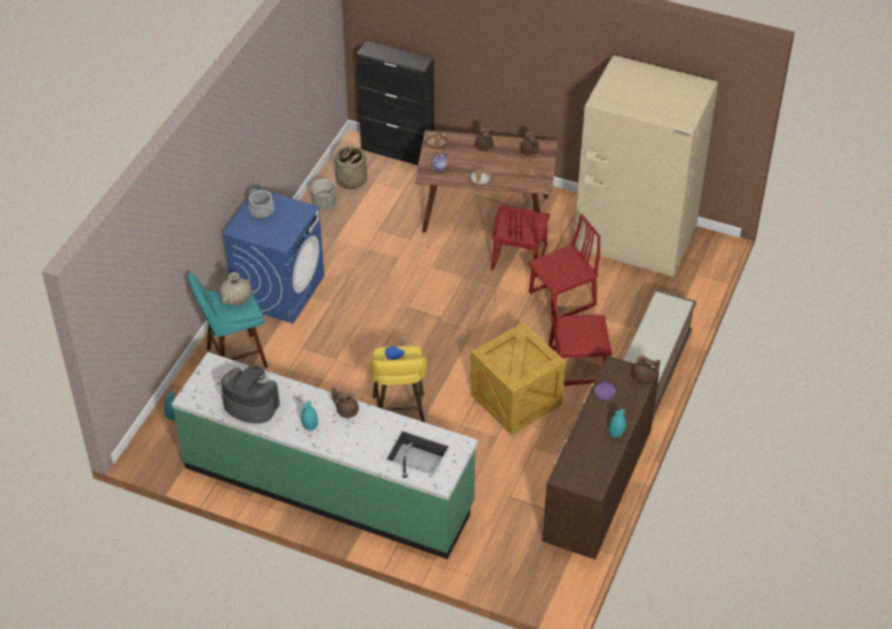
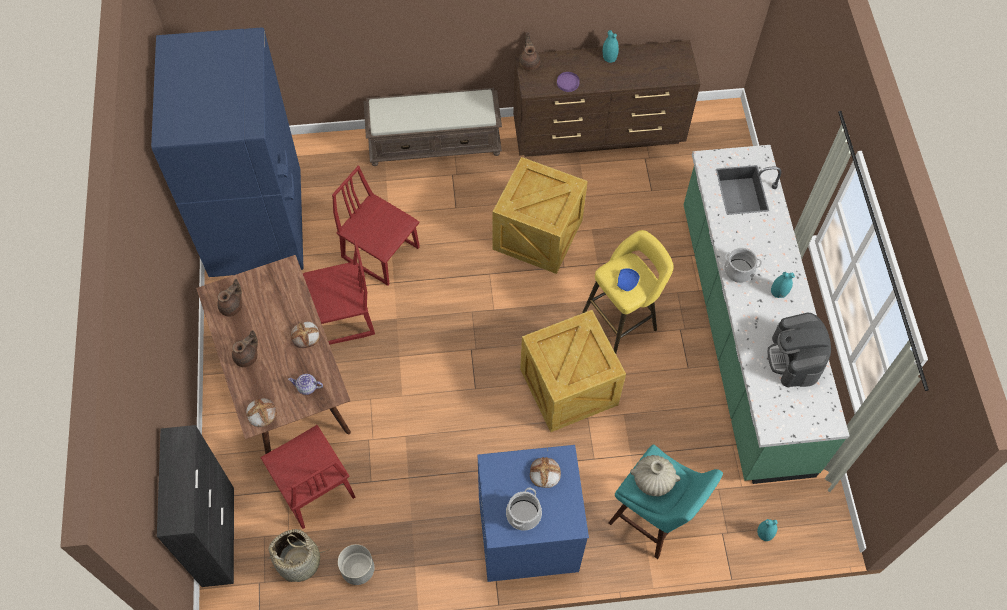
camera: 120 degrees left, 15 degrees up
(279, 230) = (544, 473): none -> bread
(346, 410) = (738, 271): brown teapot -> cooking pot
(367, 358) = (568, 388): none -> crate
(576, 365) = (463, 204): red chair -> red chair (313, 488)
(634, 241) = (258, 225): beige fridge -> blue fridge

